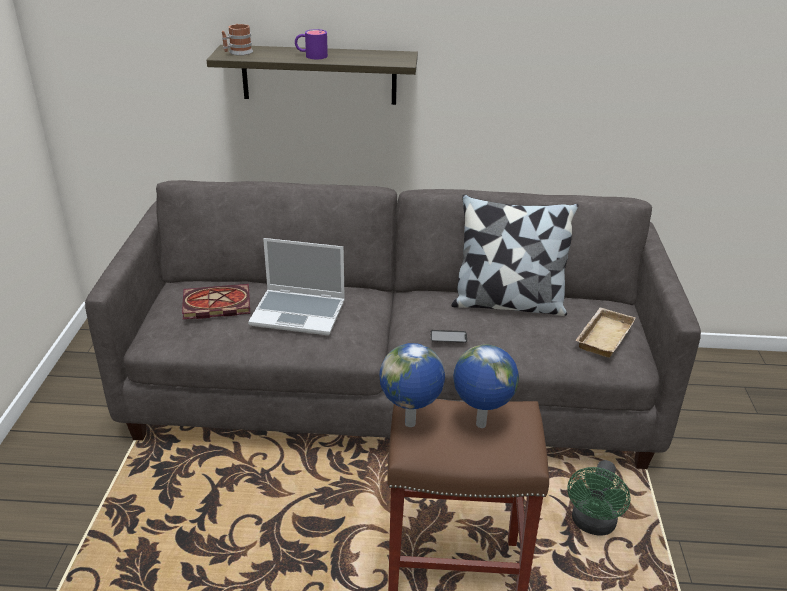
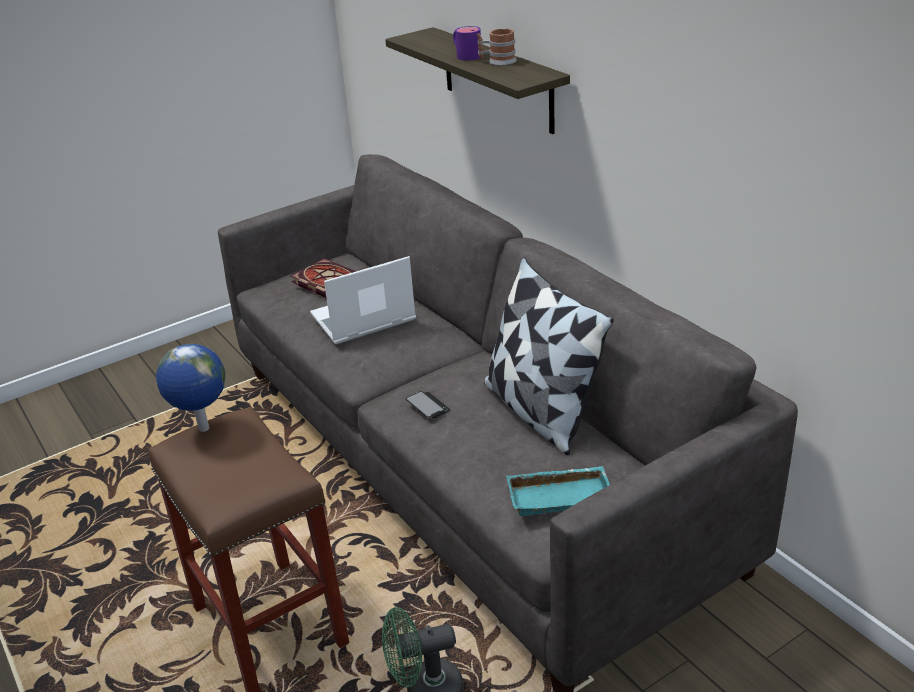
camera: 55 degrees right, 0 degrees up
(237, 53) = (420, 38): mug -> mug (497, 61)
(299, 313) = (362, 319): laptop -> laptop turned 90 degrees clockwise
(480, 425) = (241, 464): globe -> none
(602, 335) = (560, 495): beige tray -> turquoise tray

